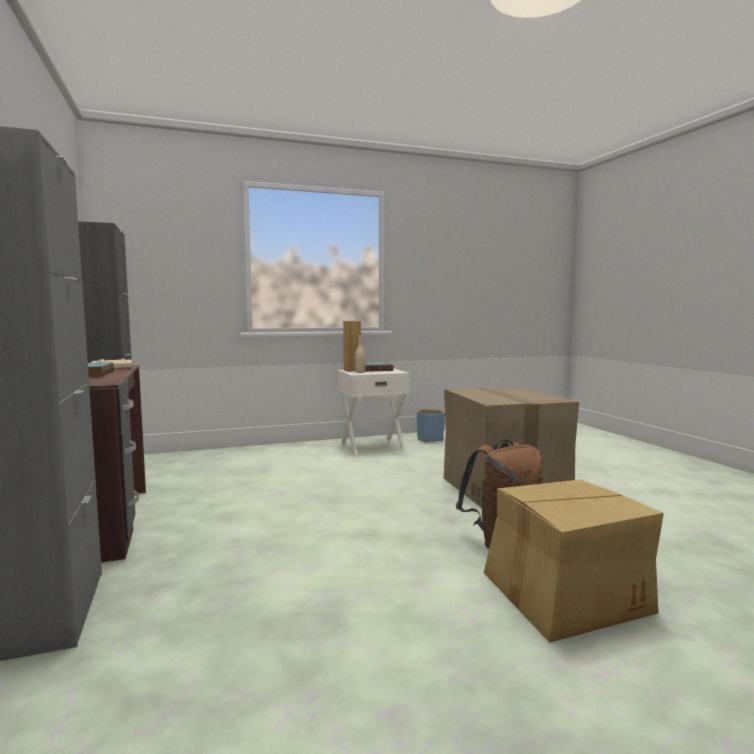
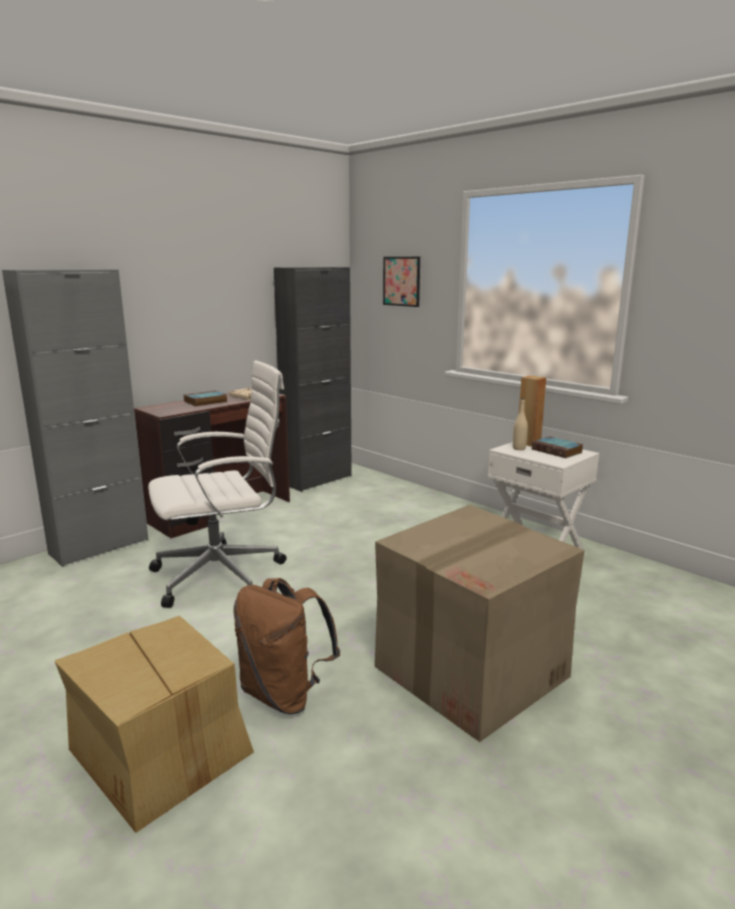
camera: 65 degrees right, 10 degrees up
(172, 254) = (401, 281): none -> picture
(272, 541) = (223, 575): none -> white office chair
(430, 439) = (627, 577): blue planter -> none

